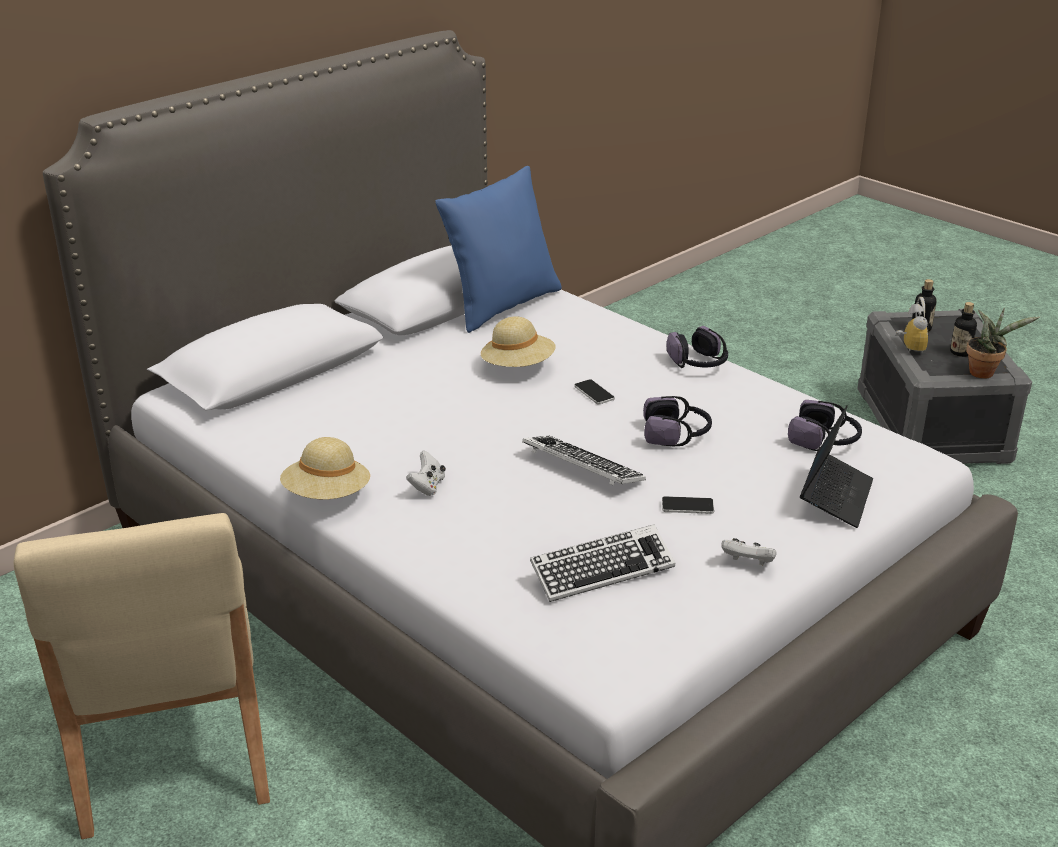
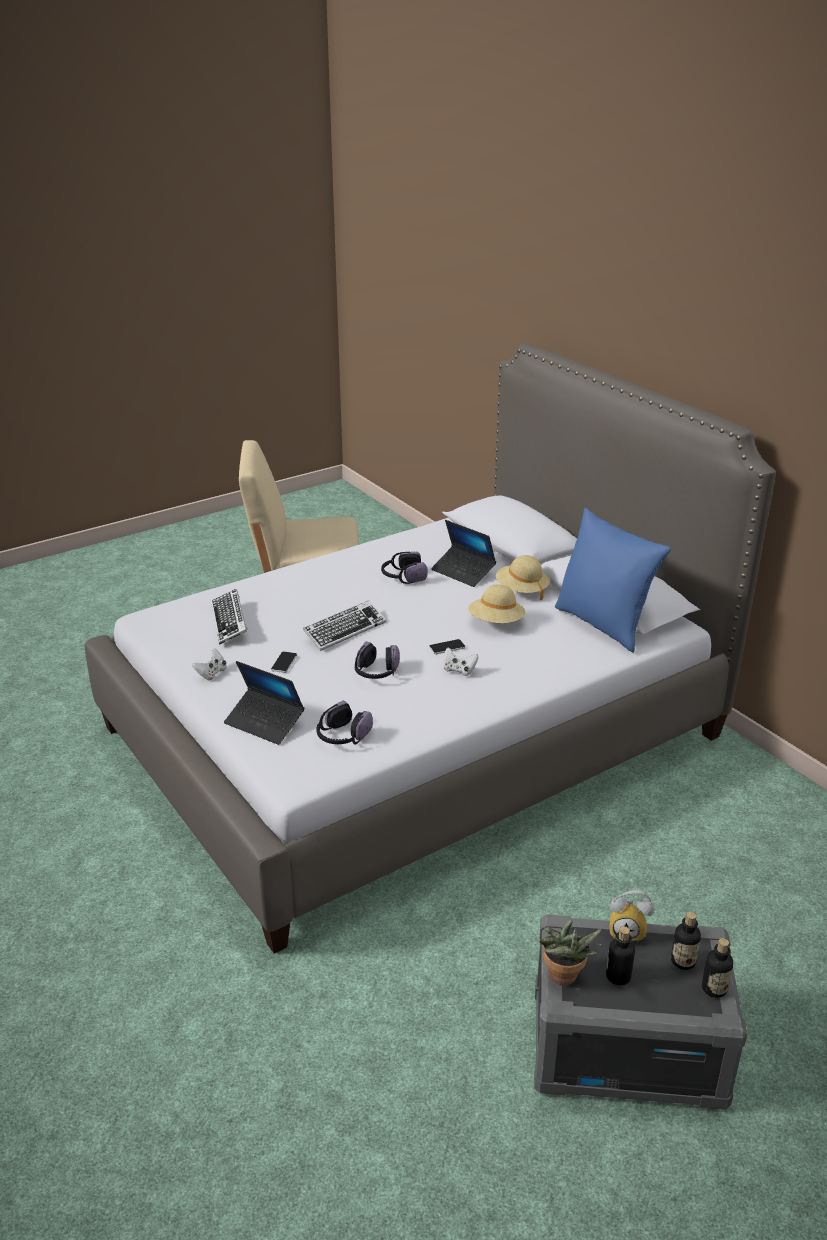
camera: 100 degrees right, 0 degrees up
(327, 496) = (351, 553): beige hat -> beige hat (522, 590)
(381, 396) = (463, 572): none -> laptop
(427, 486) = (346, 580): white game controller -> white game controller (459, 670)
(698, 363) = (484, 700): headphones -> headphones (403, 577)
(940, 317) = (714, 988): none -> bottle

